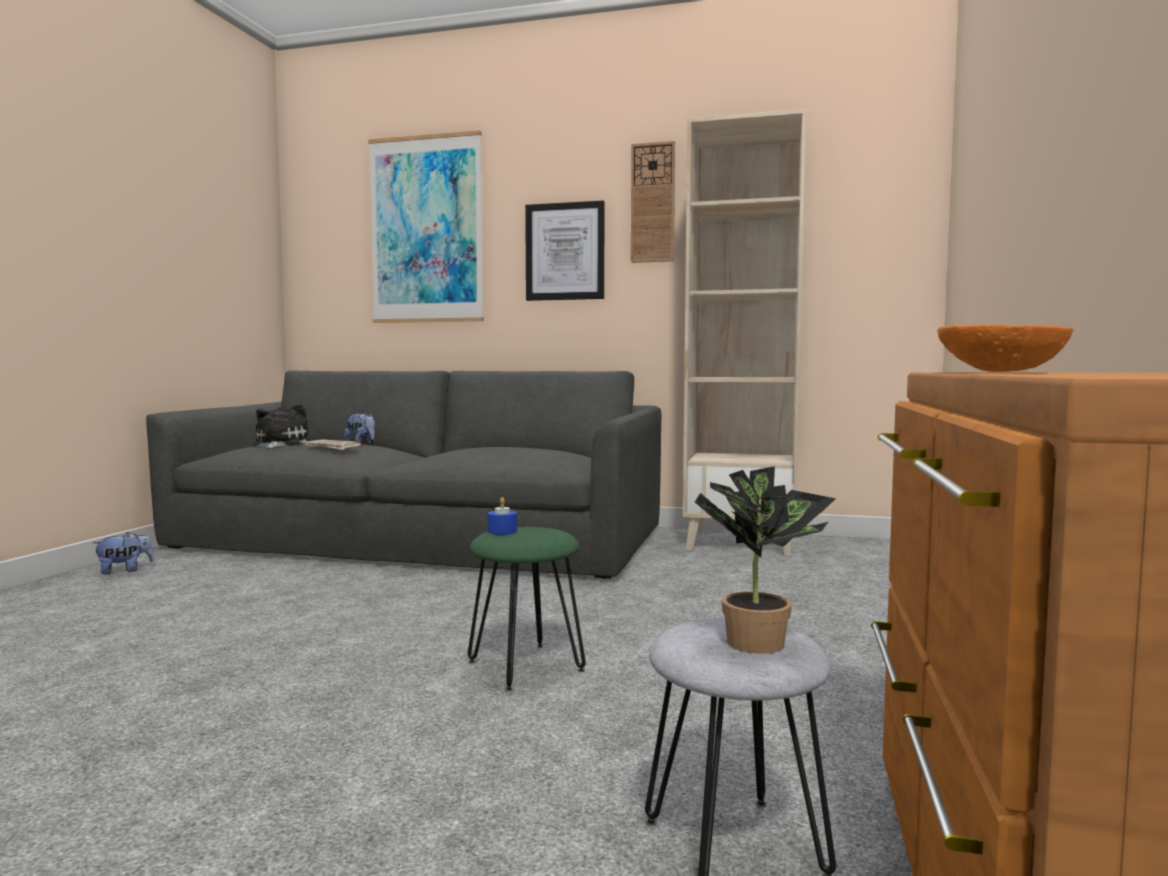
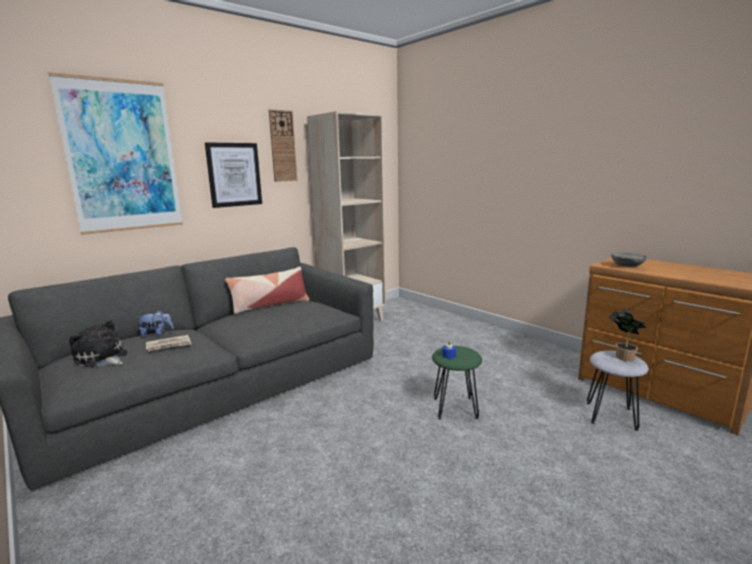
camera: 55 degrees left, 10 degrees up
(124, 571) = (80, 519): plush toy -> none
(522, 447) = (270, 305): none -> pillow
(999, 372) = (627, 266): orange bowl -> grey bowl

